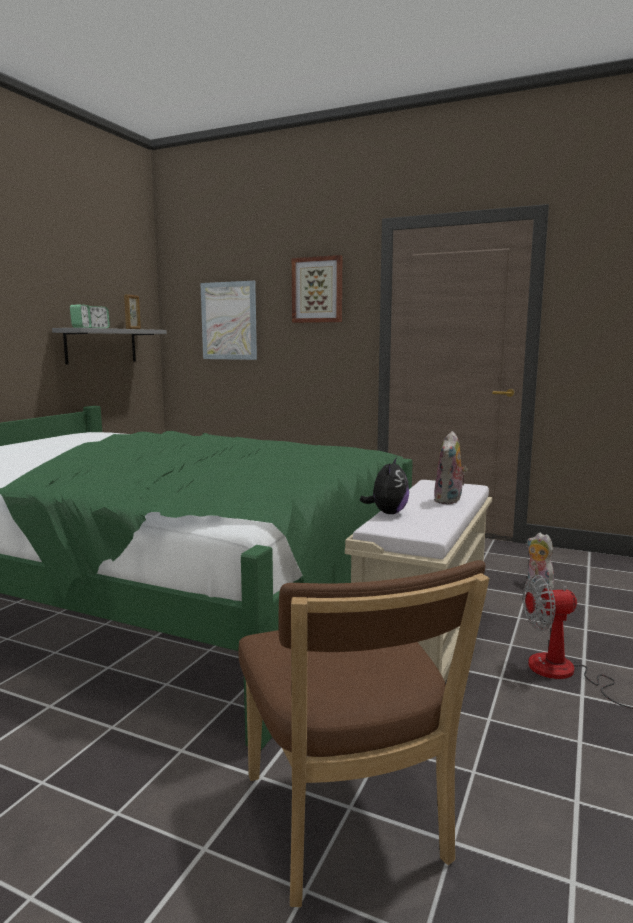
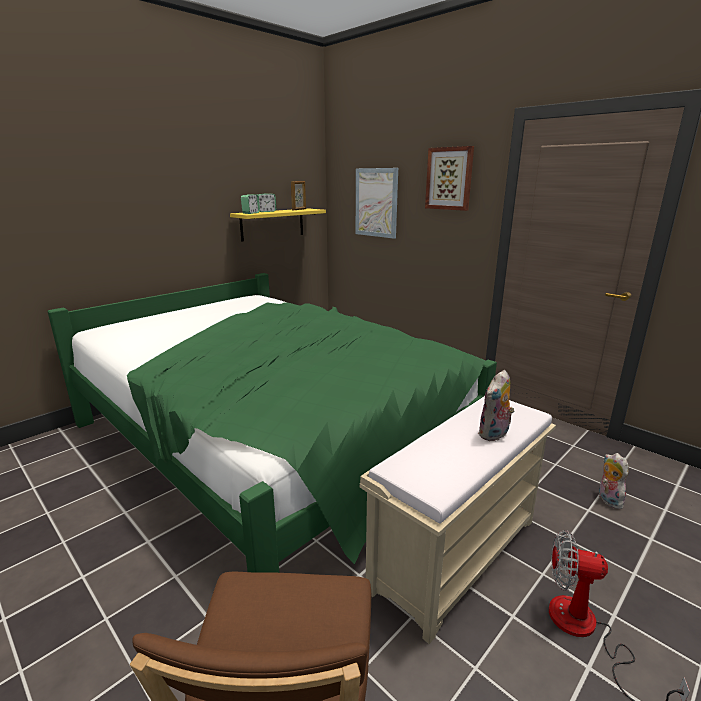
camera: 20 degrees right, 10 degrees up
(101, 346) = (272, 224): grey shelf -> yellow shelf
(387, 513) = (419, 445): plush toy -> none

